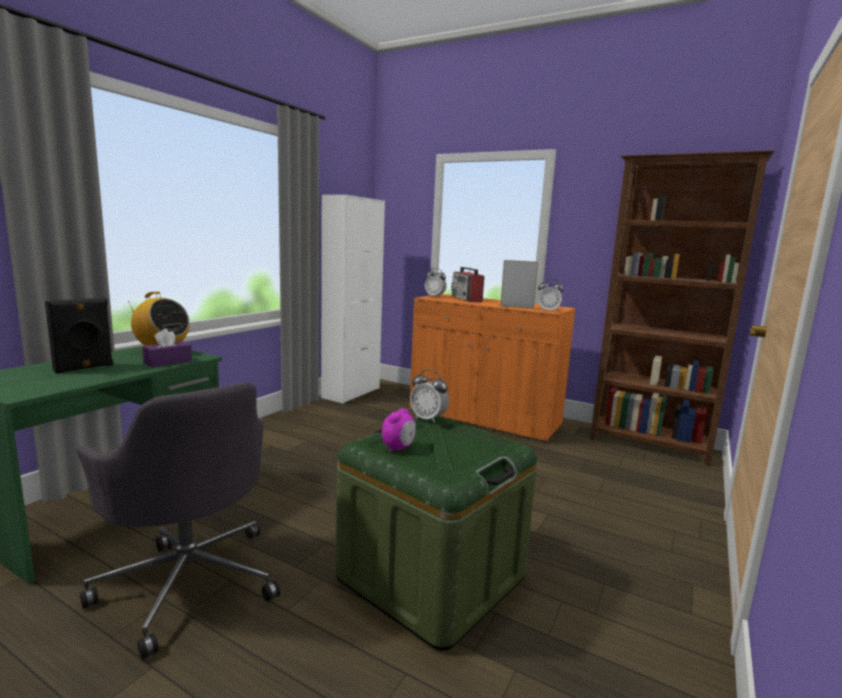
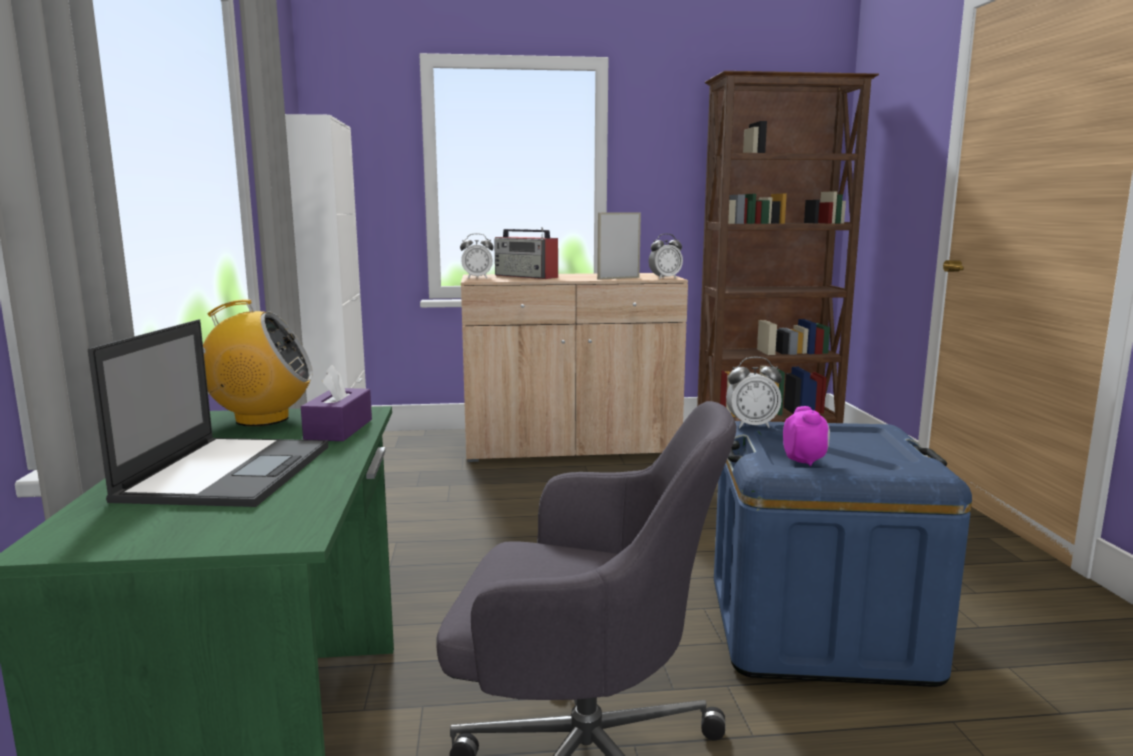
camera: 35 degrees left, 0 degrees up
(84, 368) = (229, 471): black speaker -> laptop
(431, 577) = (818, 628): green storage box -> blue storage box
(484, 418) = (571, 446): orange cabinet -> beige cabinet

